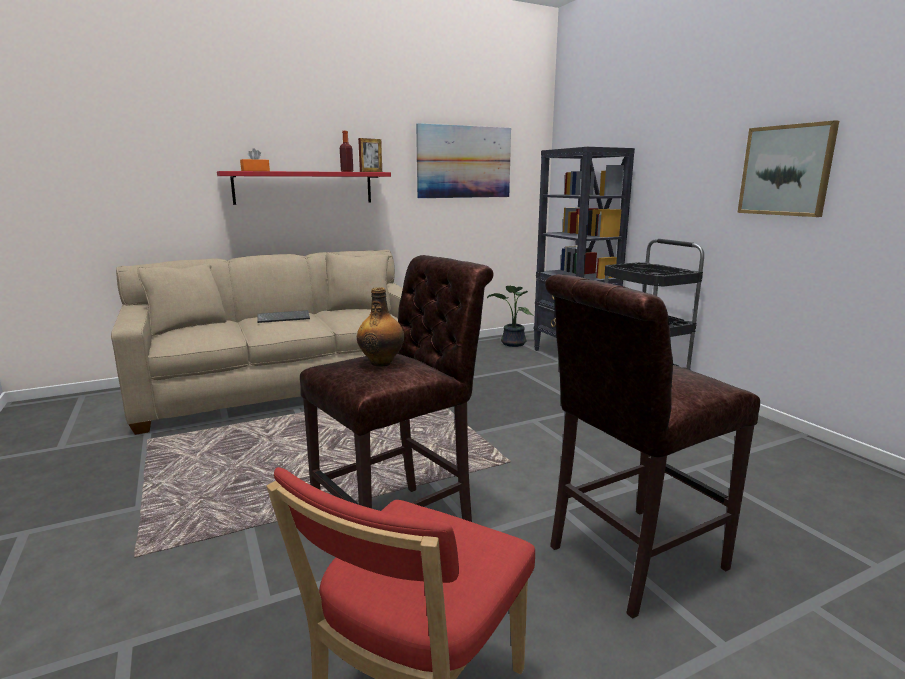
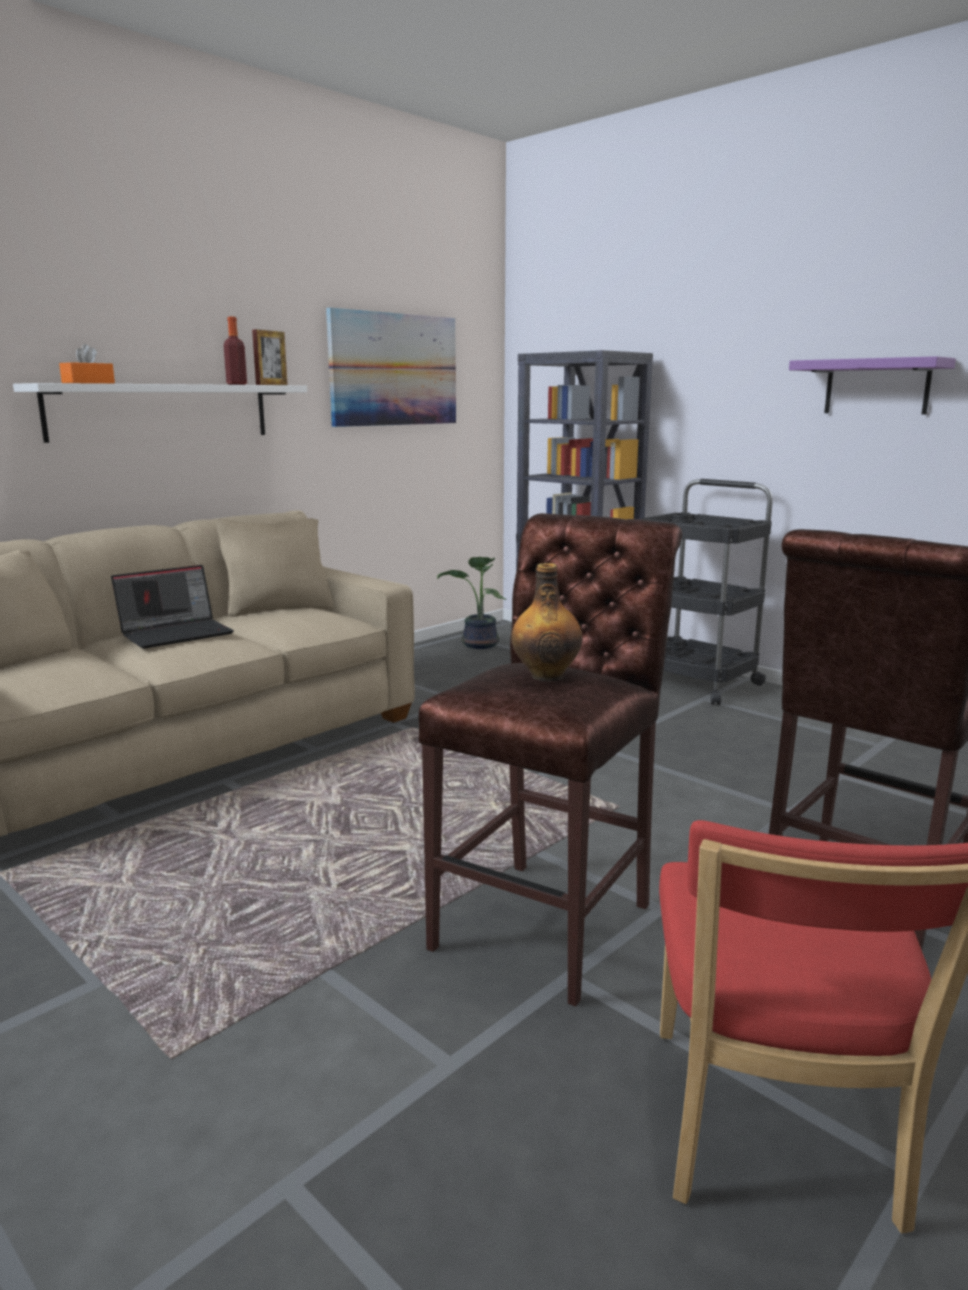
camera: 20 degrees left, 0 degrees up
(284, 318) = (177, 633): keyboard -> laptop
(304, 187) = (161, 411): red shelf -> white shelf
(786, 170) = (877, 387): picture -> purple shelf

